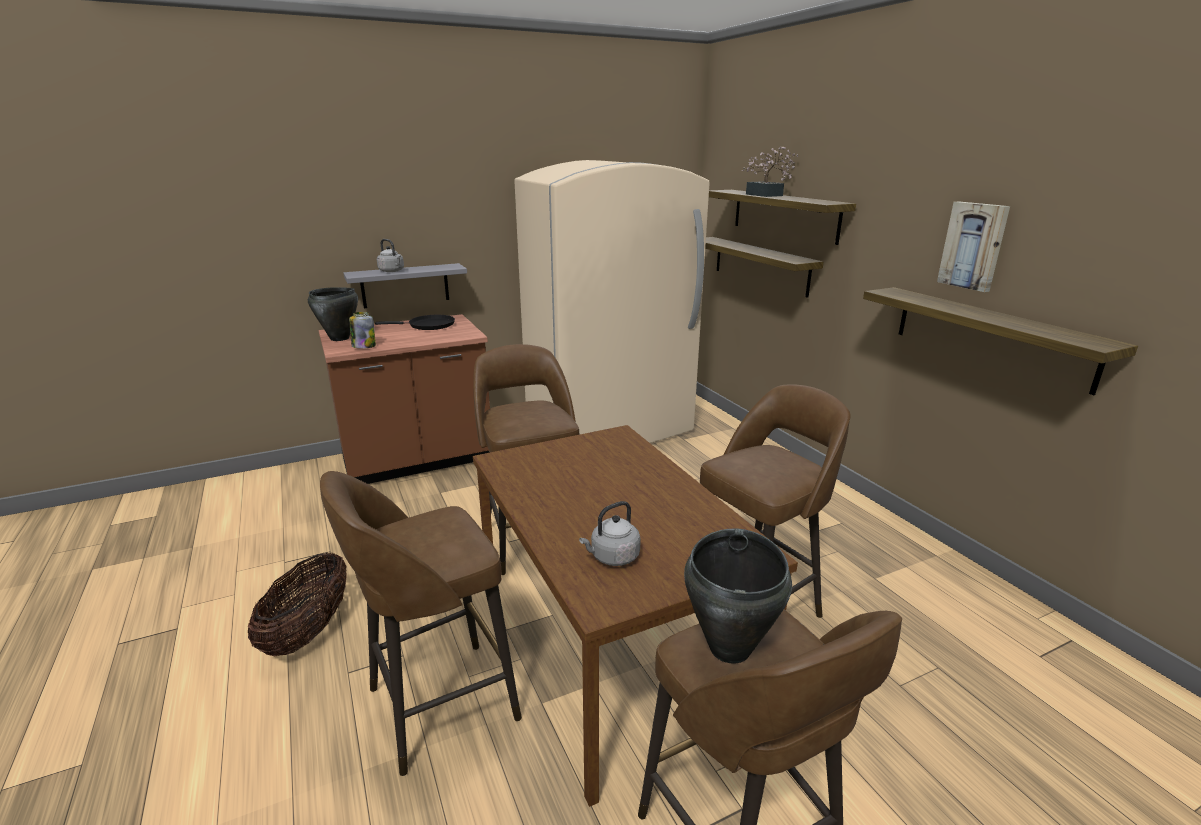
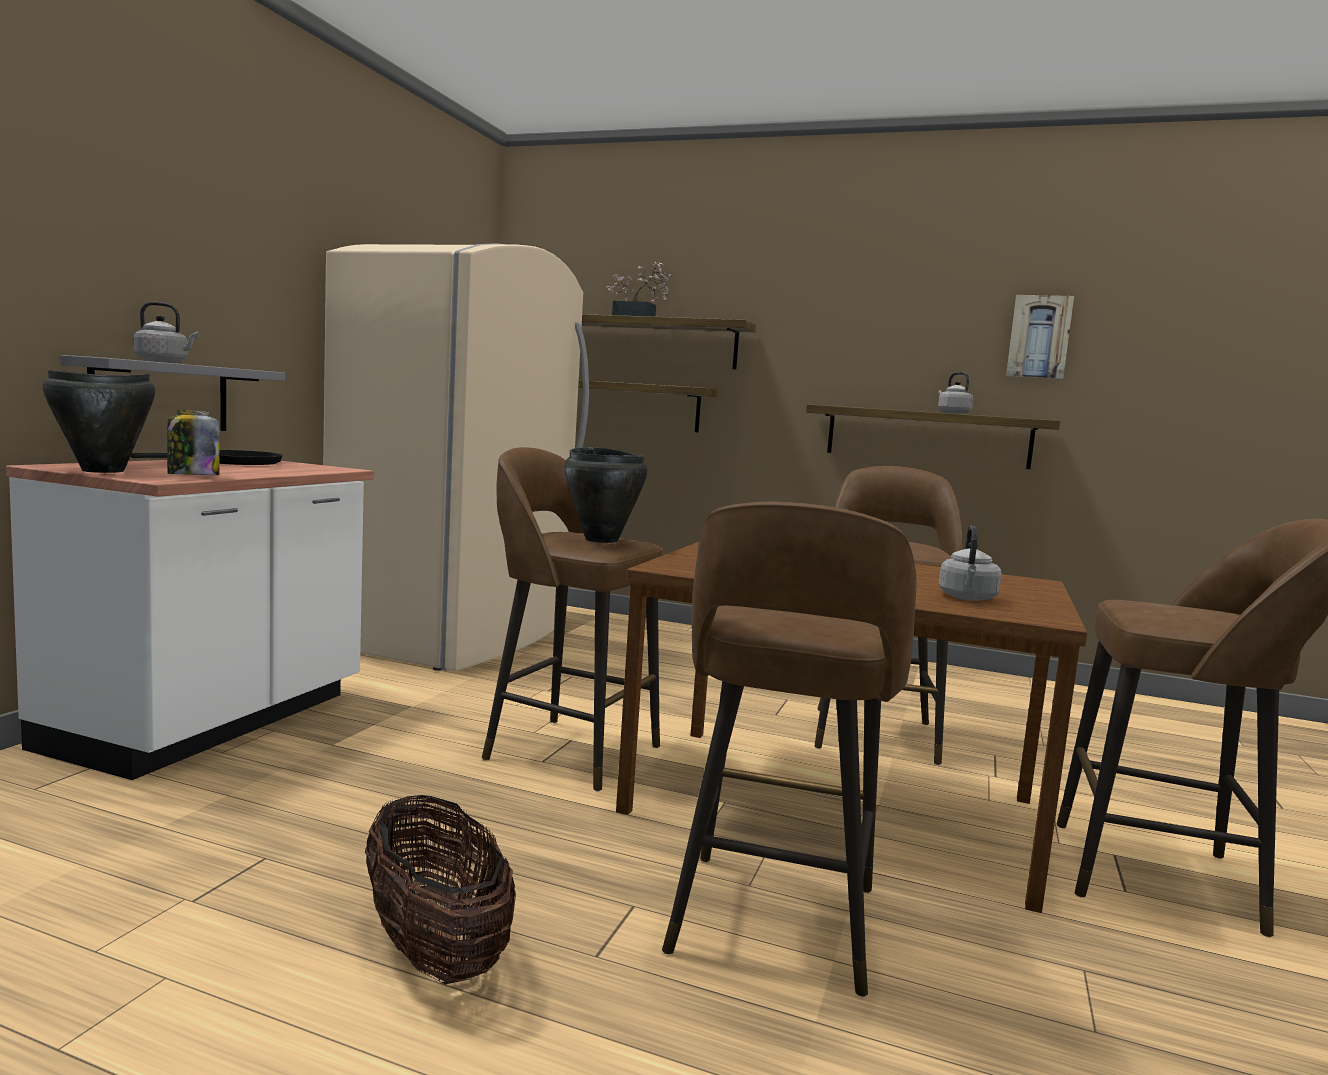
camera: 45 degrees left, 15 degrees down
(417, 461) = (211, 722): brown counter -> white counter
(730, 648) = (1171, 613): black cooking pot -> black cooking pot (602, 540)
(974, 246) = (899, 355): picture -> picture (1039, 337)
(1003, 319) = (952, 413): none -> grey kettle

